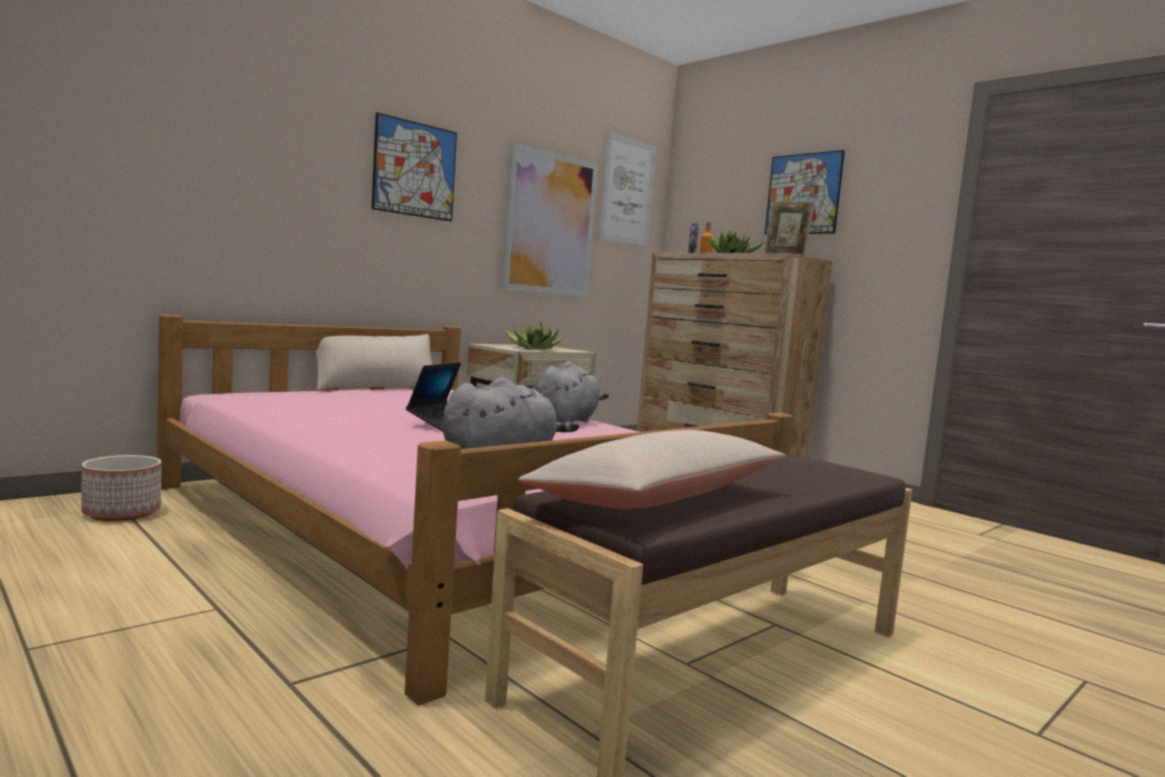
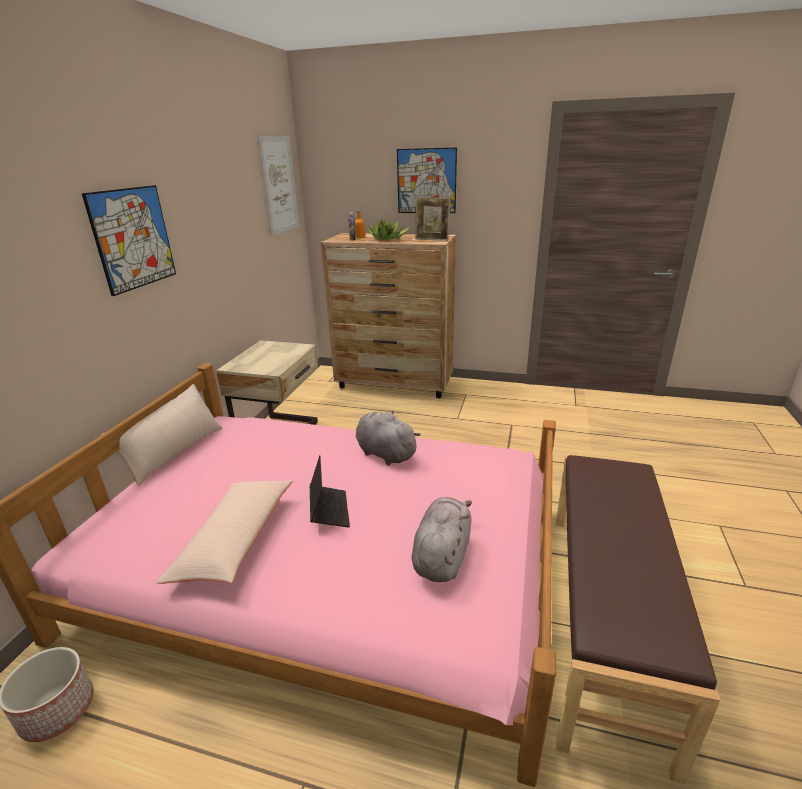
camera: 30 degrees left, 20 degrees up
(534, 349) = (275, 360): potted plant -> none
(549, 224) = (239, 239): picture -> none
(564, 421) = (384, 453): grey plush toy -> grey plush toy turned 45 degrees counterclockwise
(659, 498) = (633, 594): beige pillow -> beige pillow (235, 539)

